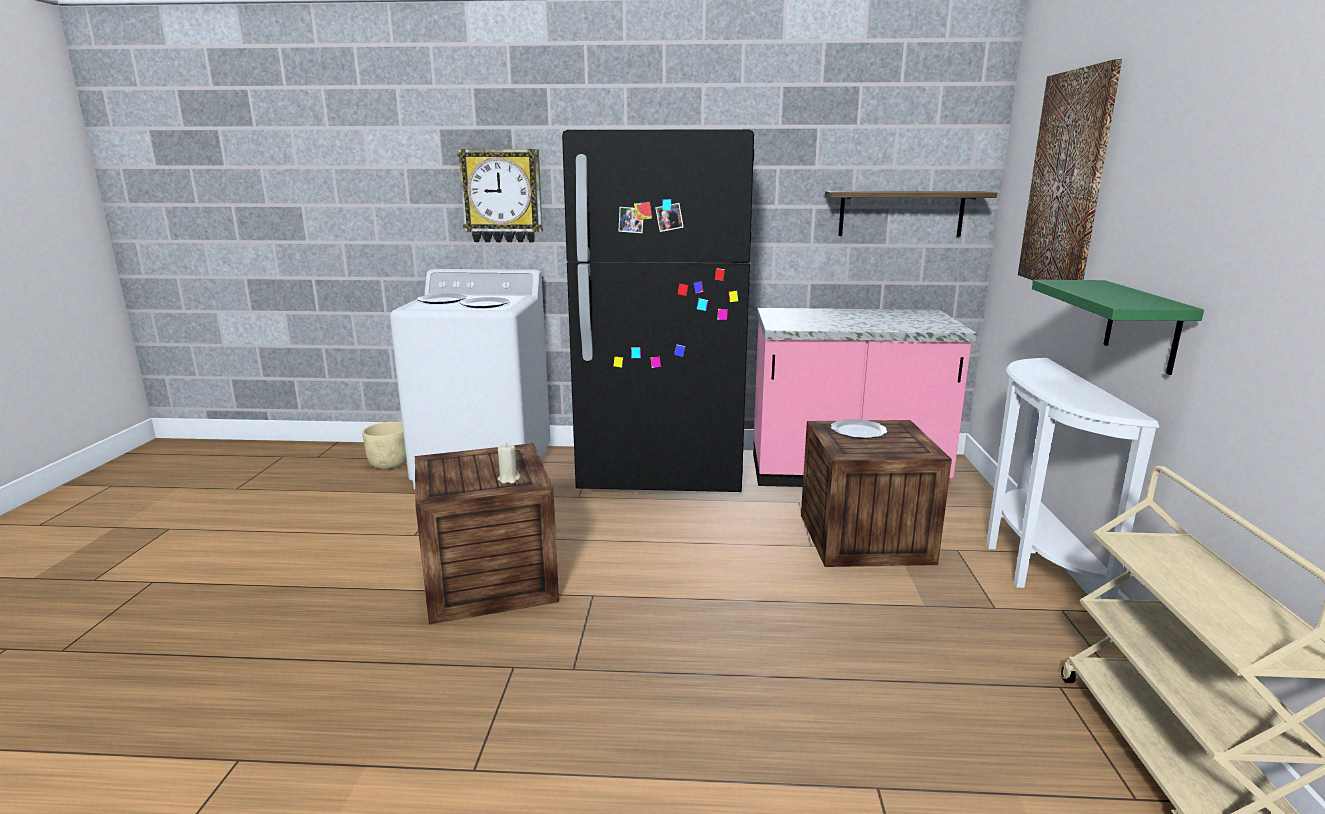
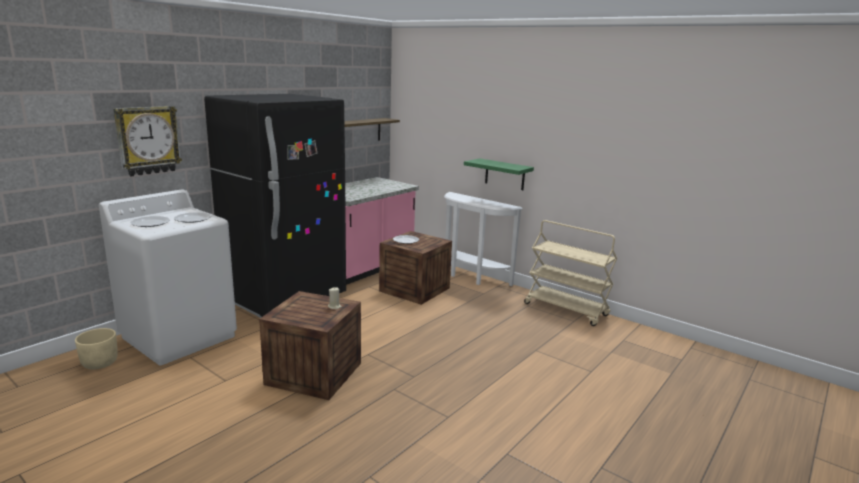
camera: 55 degrees left, 0 degrees up
(1067, 181) = (445, 117): picture -> none

